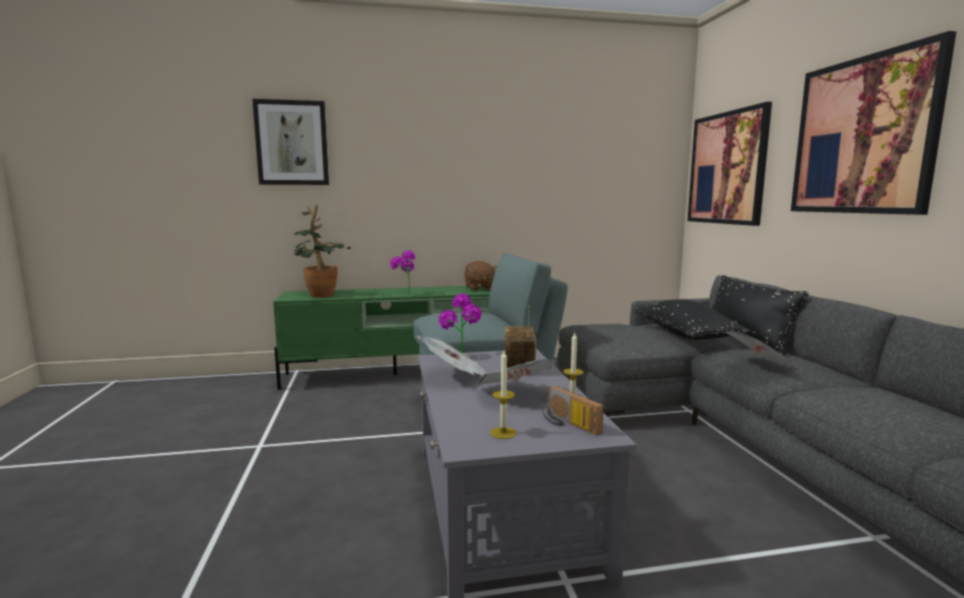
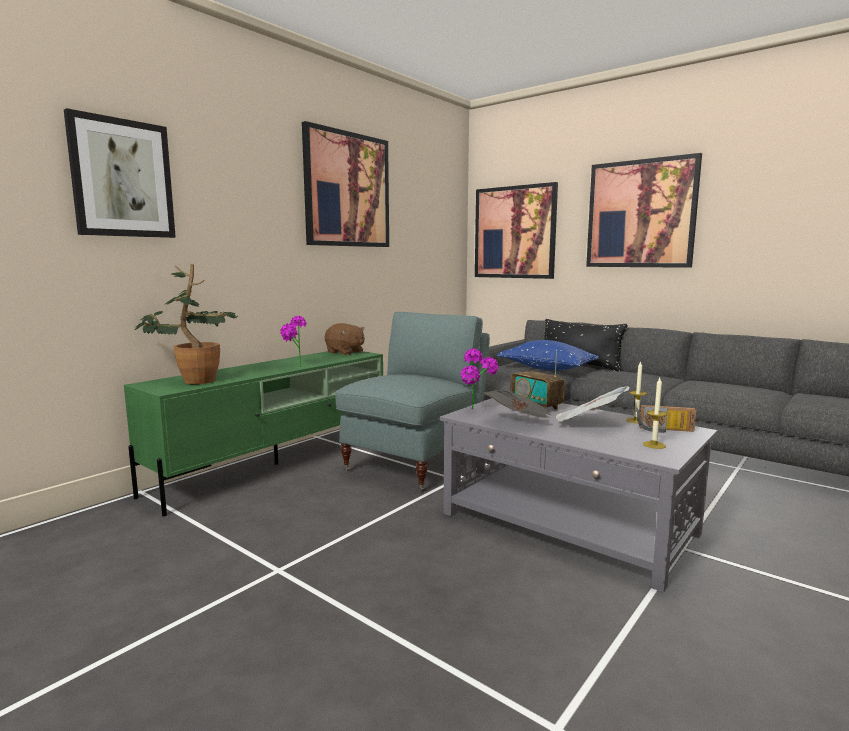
camera: 40 degrees left, 0 degrees up
(507, 135) = (347, 190): none -> picture
(685, 335) = (547, 369): black pillow -> blue pillow
(759, 365) = (632, 378): newspaper -> none

